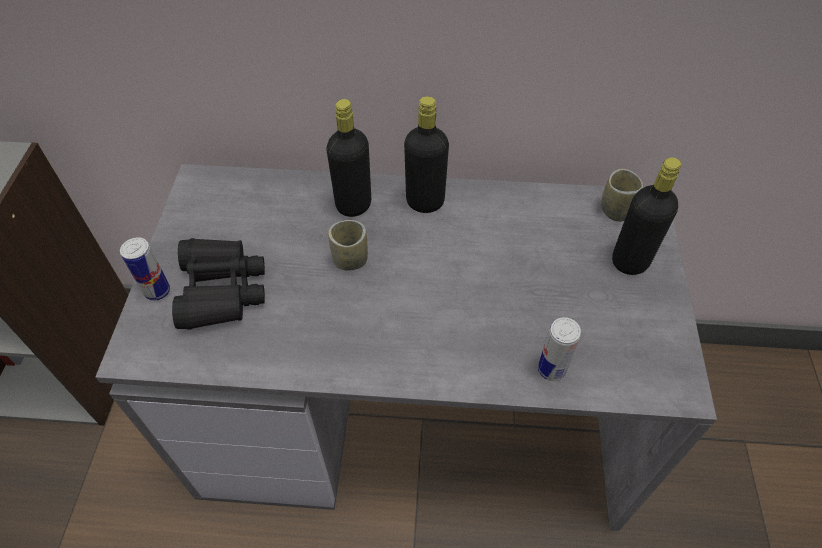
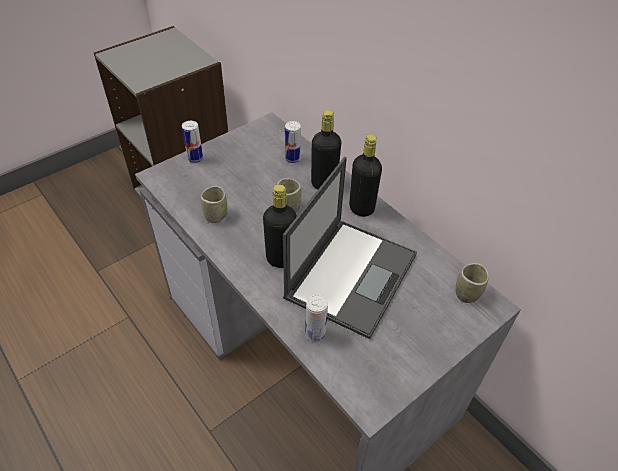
camera: 45 degrees right, 5 degrees down
(221, 290) = (219, 177): black binoculars -> none
(280, 338) = (216, 215): none -> cup
(282, 202) = (292, 159): none -> can
(504, 278) = (352, 274): none -> laptop
(630, 261) = (436, 324): black bottle -> black bottle (281, 259)

